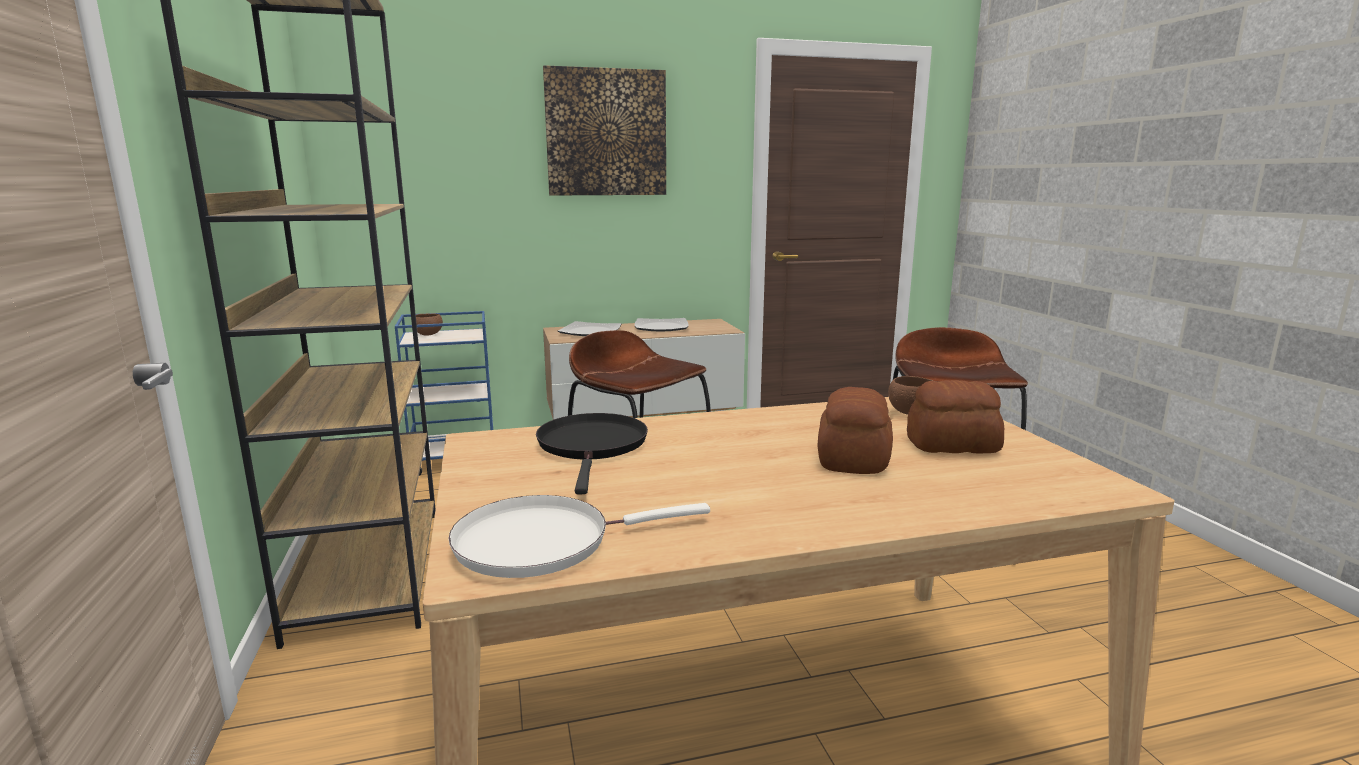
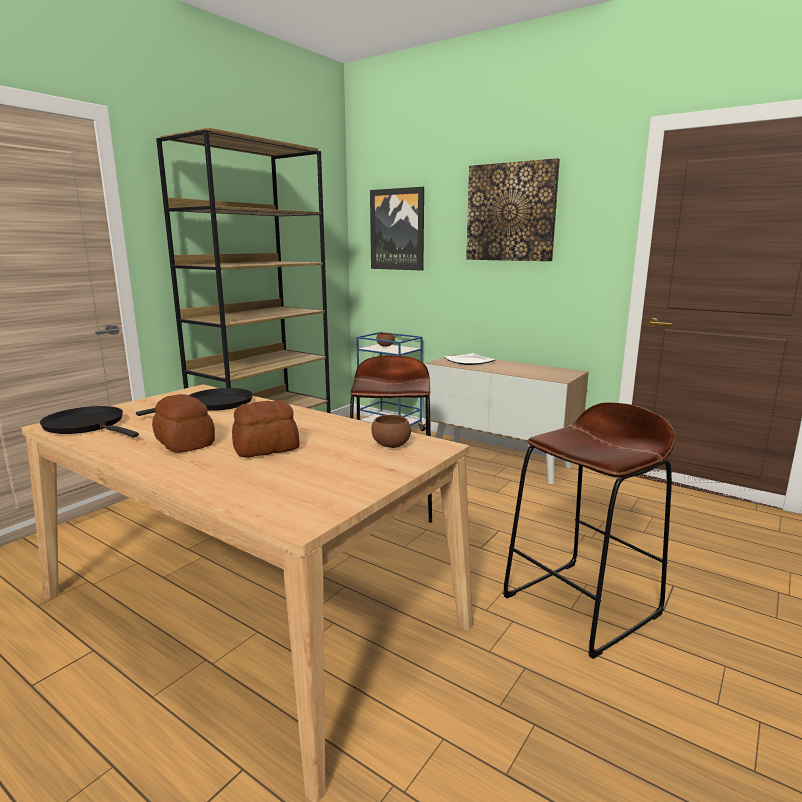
camera: 50 degrees right, 0 degrees up
(418, 151) = (397, 229): none -> picture
(542, 542) = (87, 425): white frying pan -> black frying pan
(661, 327) = (521, 368): plate -> none
(950, 444) = (332, 465): bread -> bread (185, 442)

